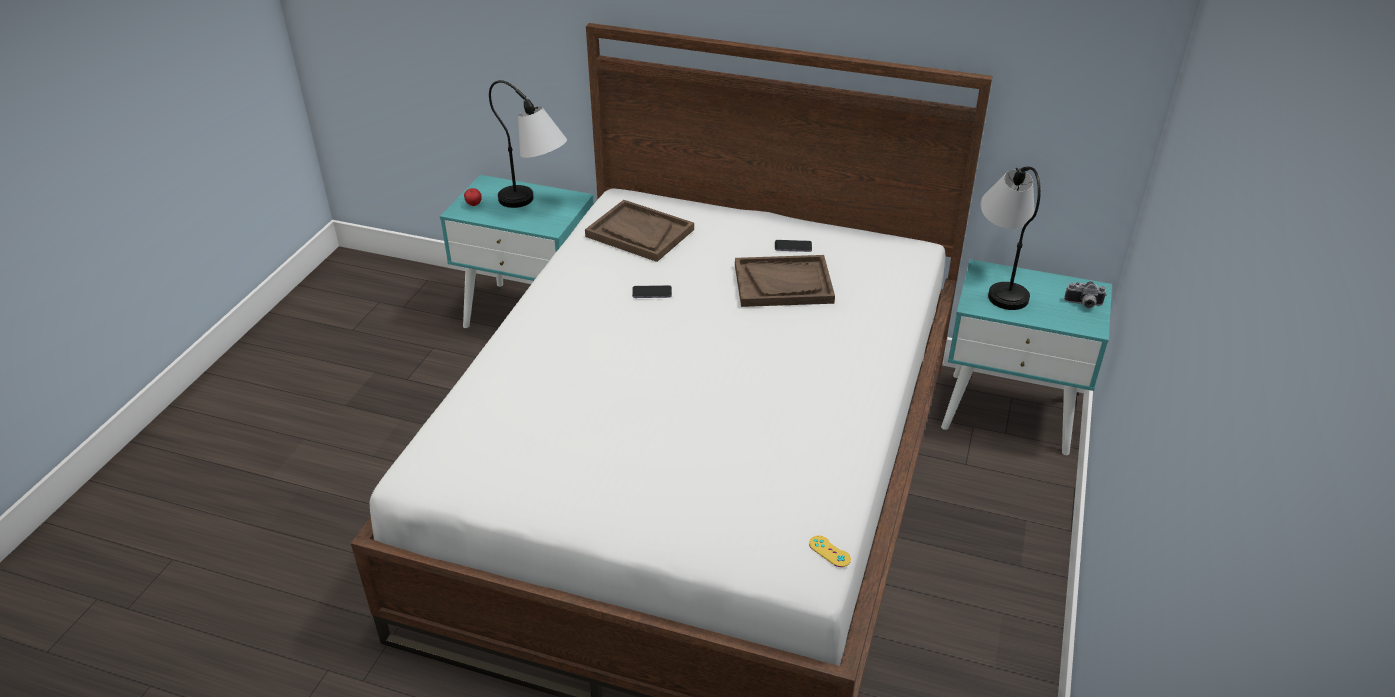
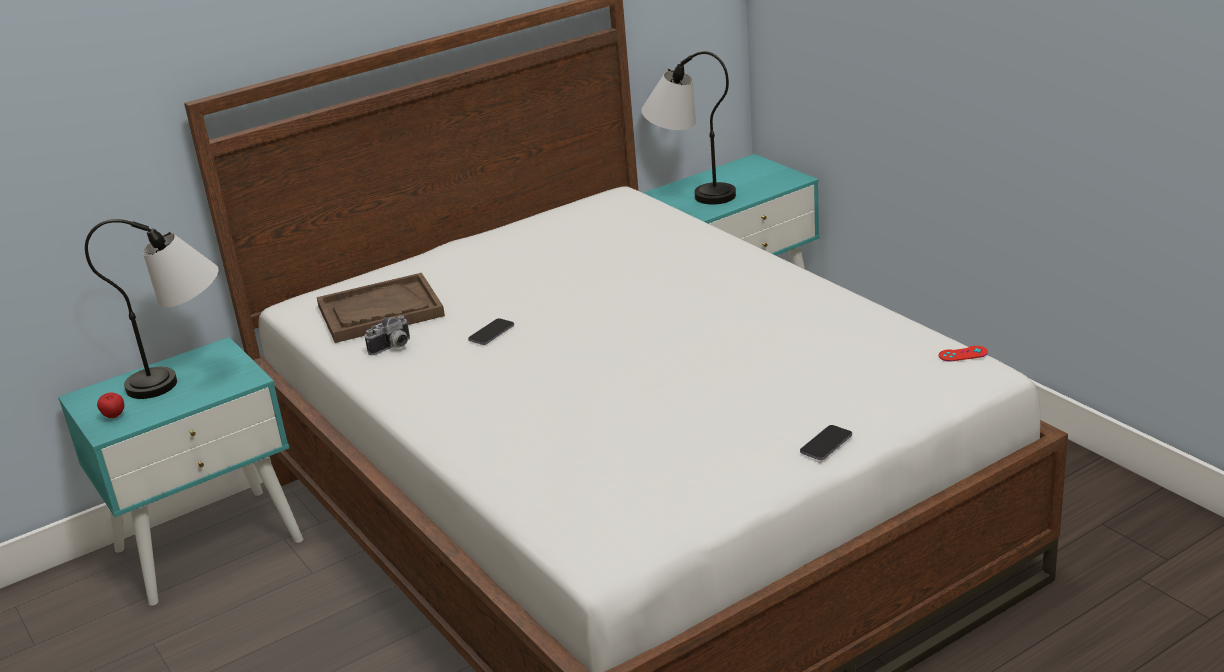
camera: 50 degrees left, 10 degrees down
(783, 283) = (578, 264): brown tray -> none
(793, 247) = (529, 244): phone -> phone (826, 444)
(829, 551) = (963, 354): yellow game controller -> red game controller
(1083, 304) = (764, 172): camera -> camera (393, 348)

